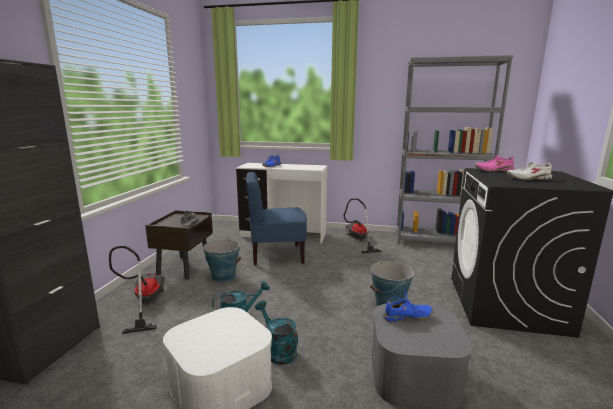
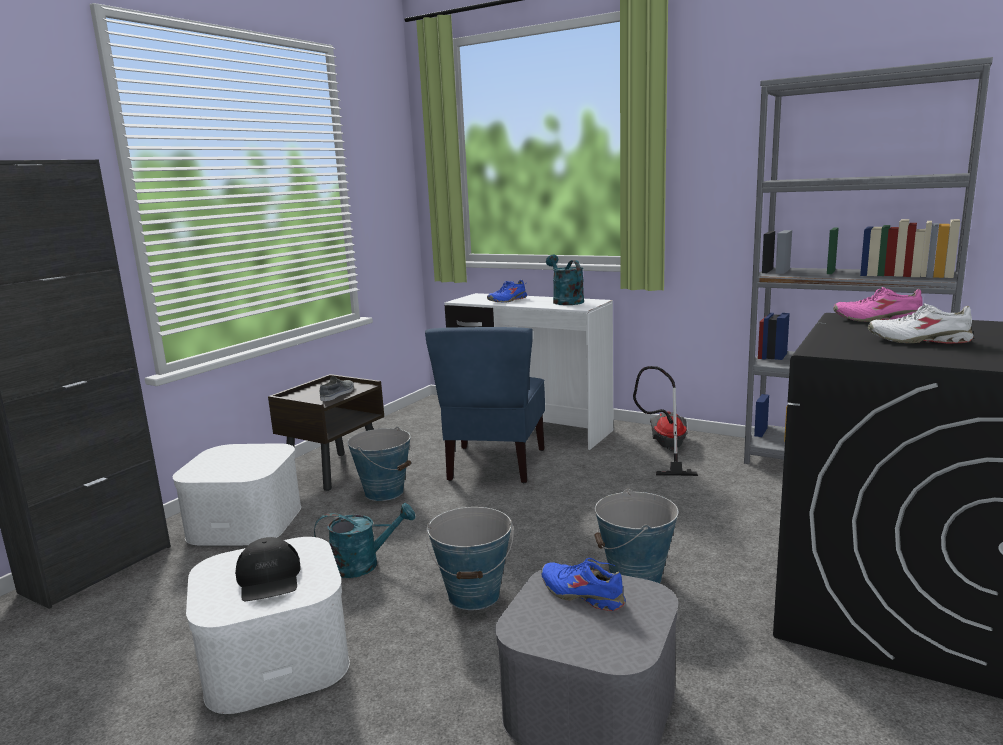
camera: 20 degrees right, 0 degrees up
(144, 304) = (245, 521): vacuum cleaner -> white storage box
(223, 337) = (269, 579): none -> black cap
(277, 255) = (495, 465): blue chair -> blue chair turned 90 degrees counterclockwise
(277, 350) = (390, 621): turquoise watering can -> turquoise watering can (565, 301)
(315, 327) = (474, 595): none -> bucket
(407, 317) = (582, 594): blue shoe -> blue shoe turned 150 degrees counterclockwise

